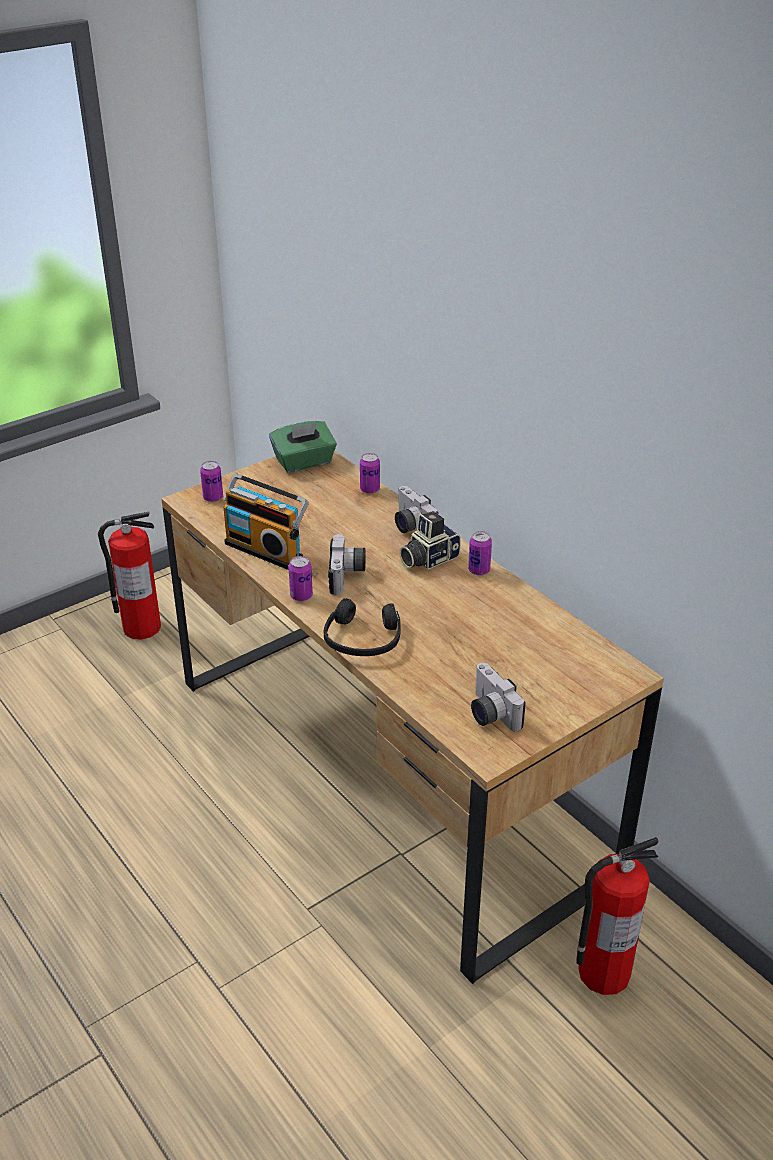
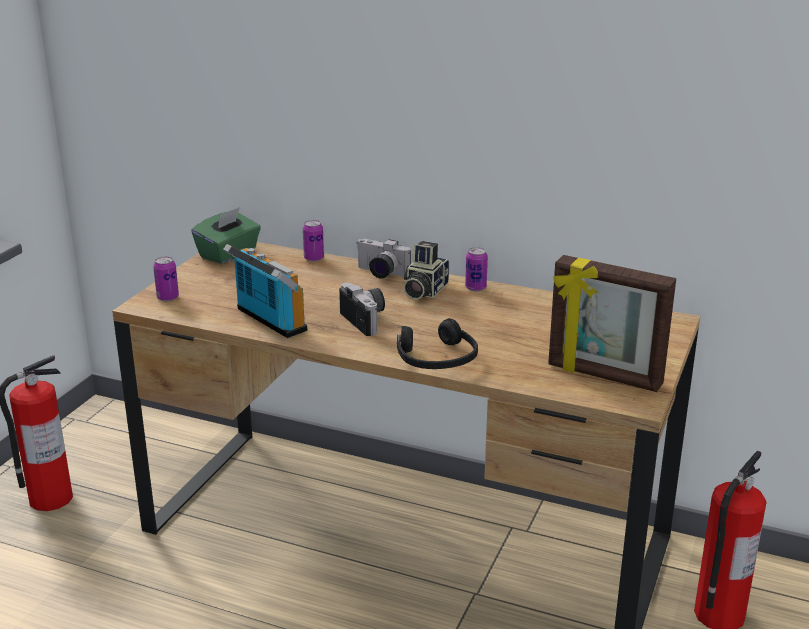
camera: 30 degrees left, 10 degrees down
(266, 549) = (267, 321): radio -> radio turned 135 degrees counterclockwise
(301, 596) = (342, 344): can -> none
(489, 713) = (604, 376): camera -> picture frame

